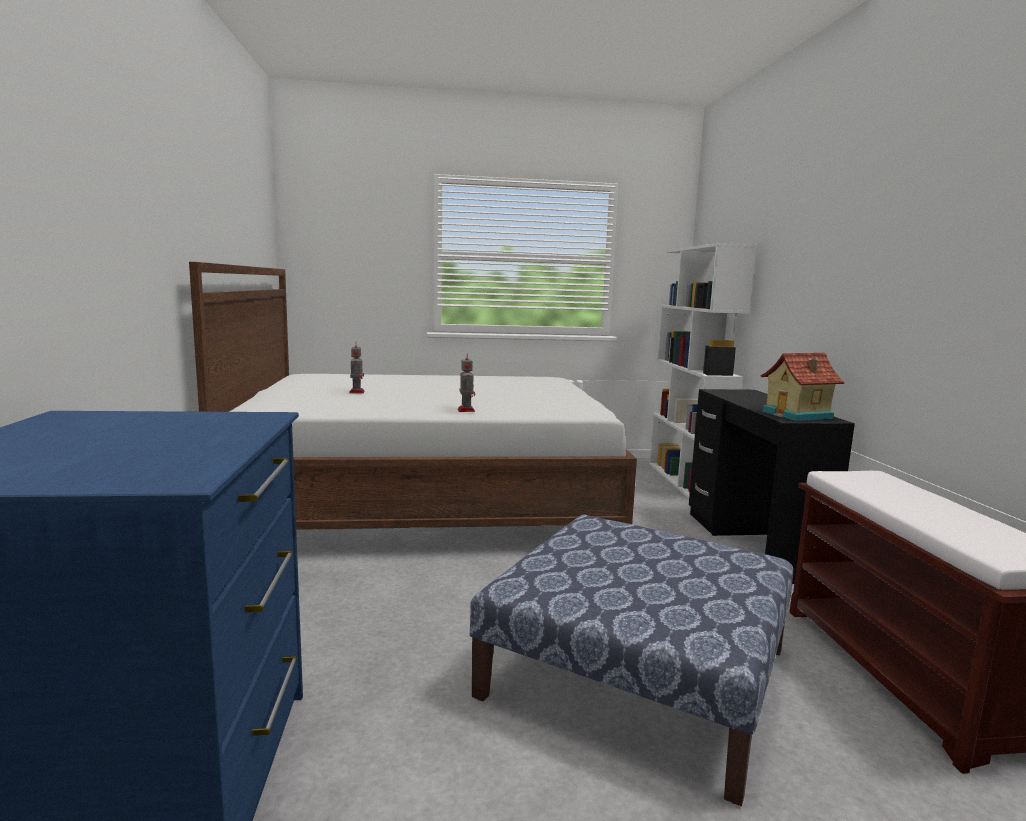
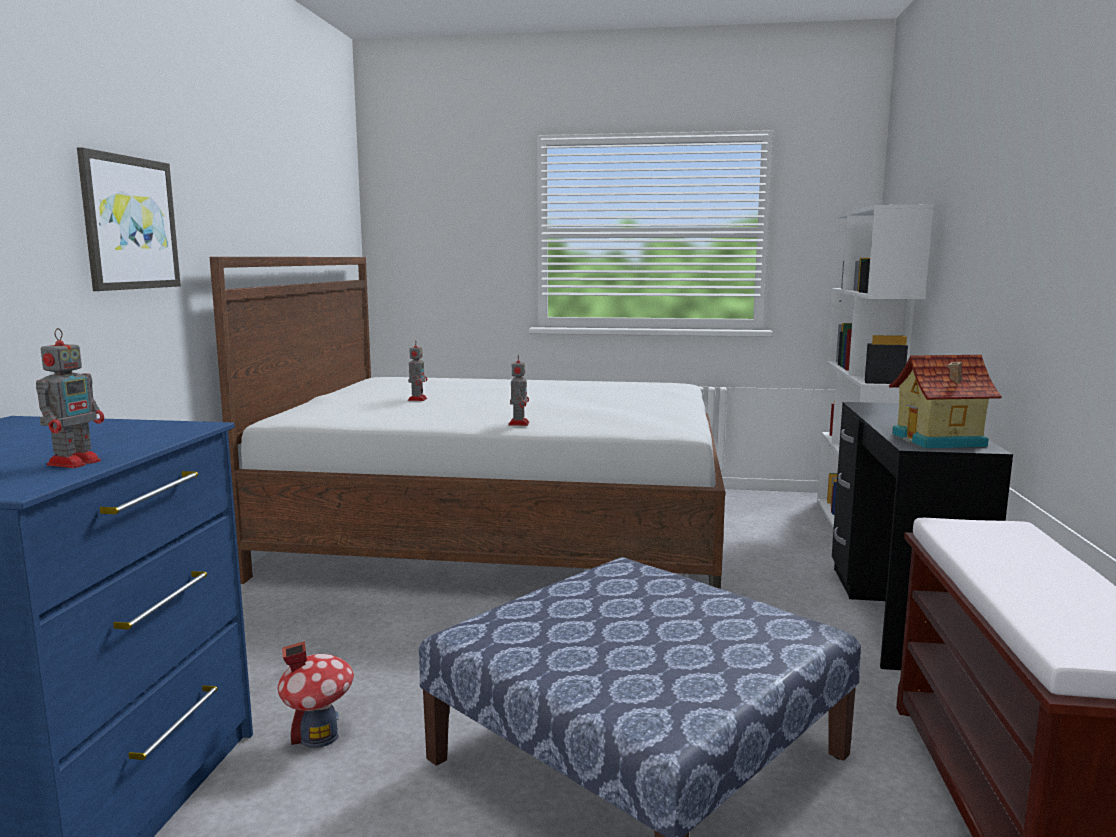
camera: 15 degrees right, 0 degrees up
(129, 225) = (129, 223): none -> picture
(203, 452) = (76, 462): none -> toy robot
(365, 690) = (319, 736): none -> toy house

